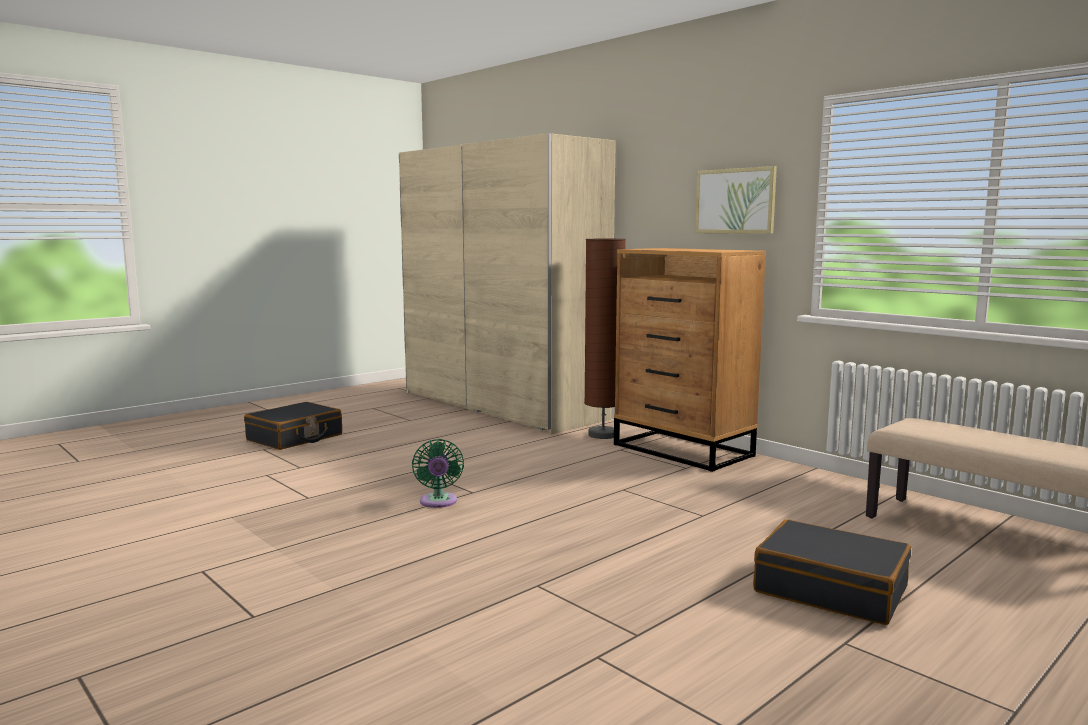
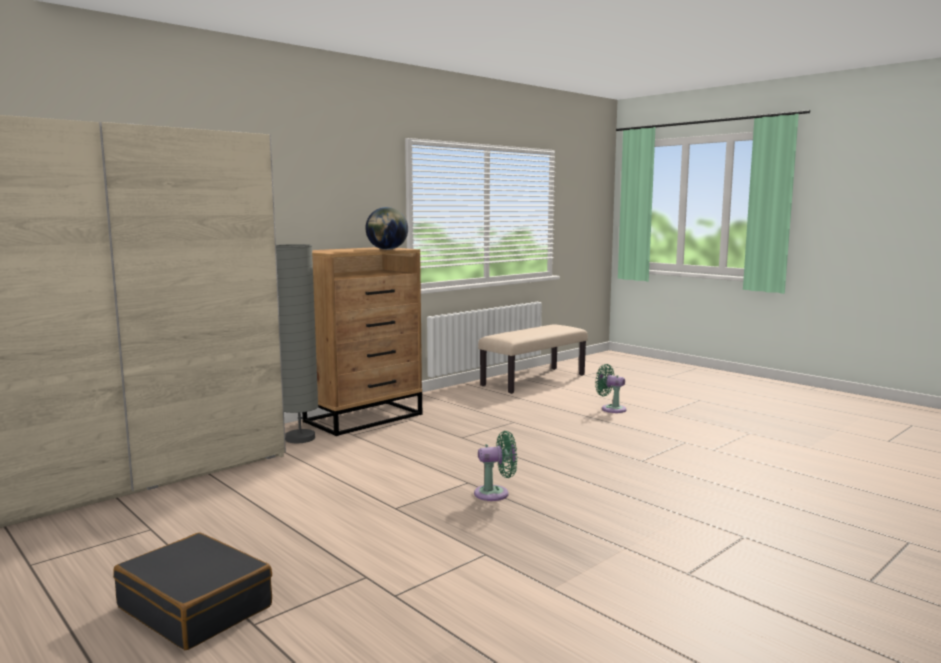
camera: 90 degrees left, 0 degrees up
(603, 435) = (300, 438): brown floor lamp -> grey floor lamp
(697, 250) = (387, 249): none -> globe
(735, 201) = (350, 208): picture -> none
(831, 589) = (611, 409): black suitcase -> green fan

